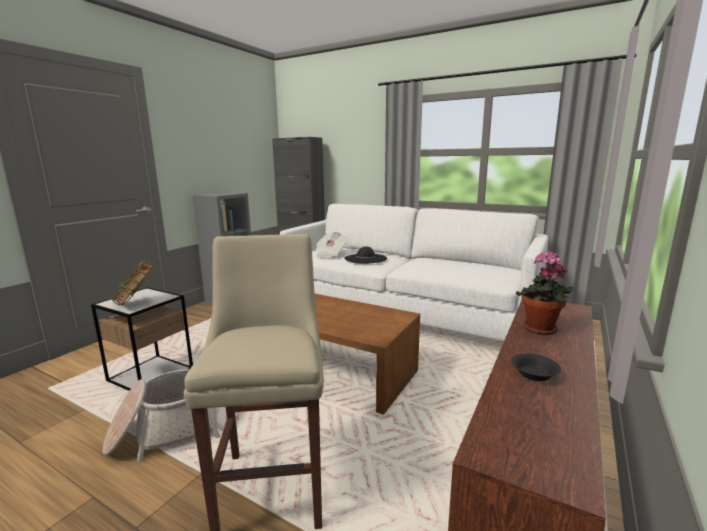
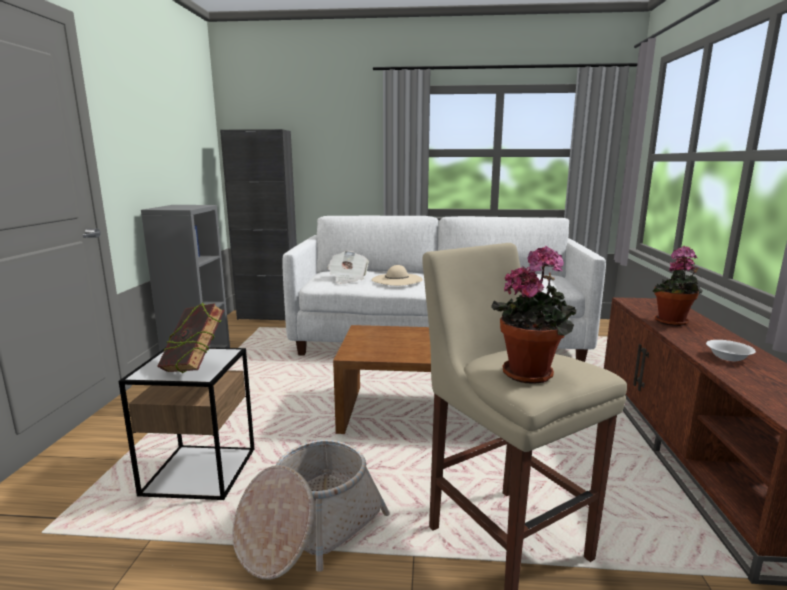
camera: 25 degrees left, 0 degrees up
(242, 346) = (531, 373): none -> potted plant
(365, 258) = (397, 279): black hat -> beige hat
(534, 375) = (728, 357): black bowl -> white bowl

